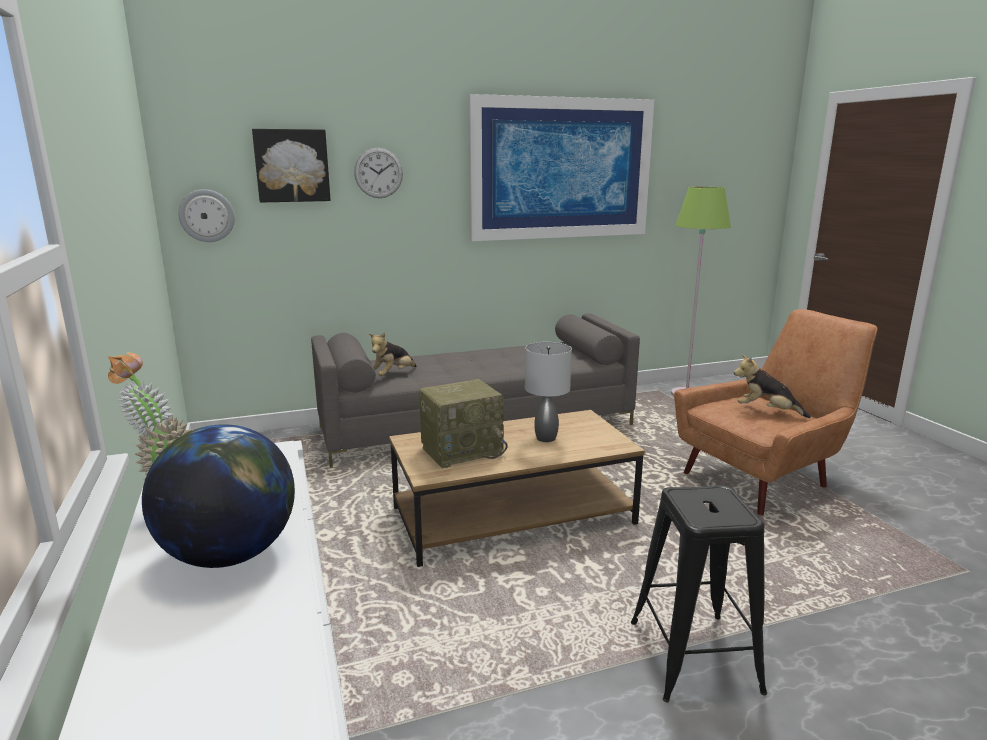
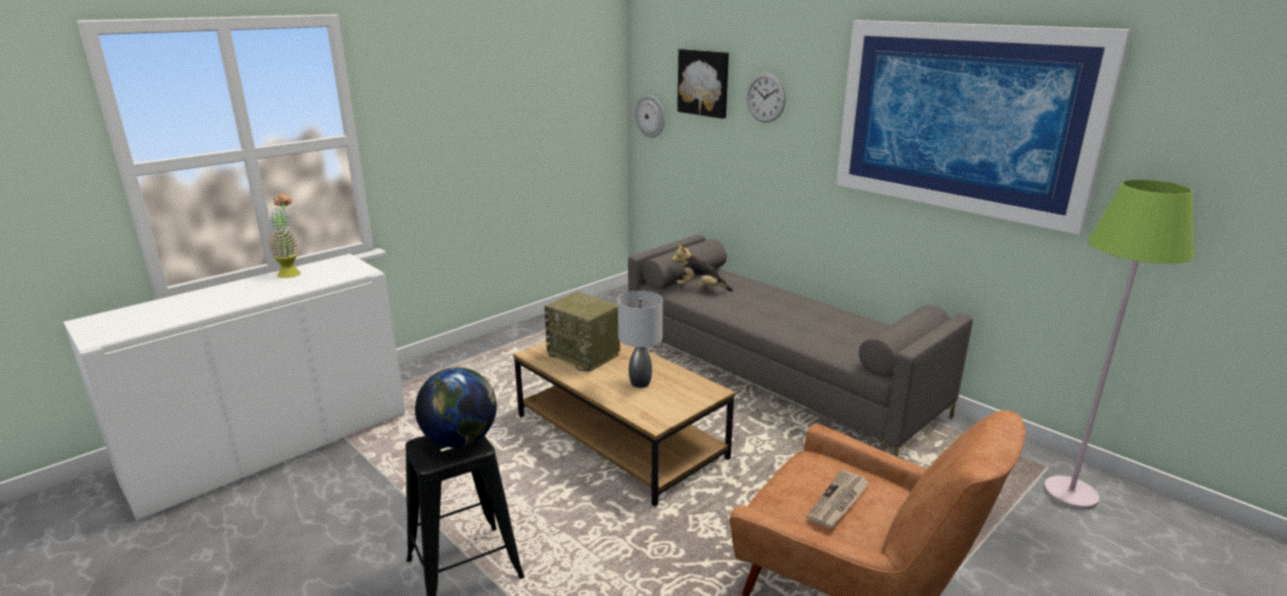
camera: 65 degrees right, 5 degrees up
(229, 554) = (248, 293): globe -> globe (460, 440)
(766, 411) = (838, 502): plush toy -> newspaper

